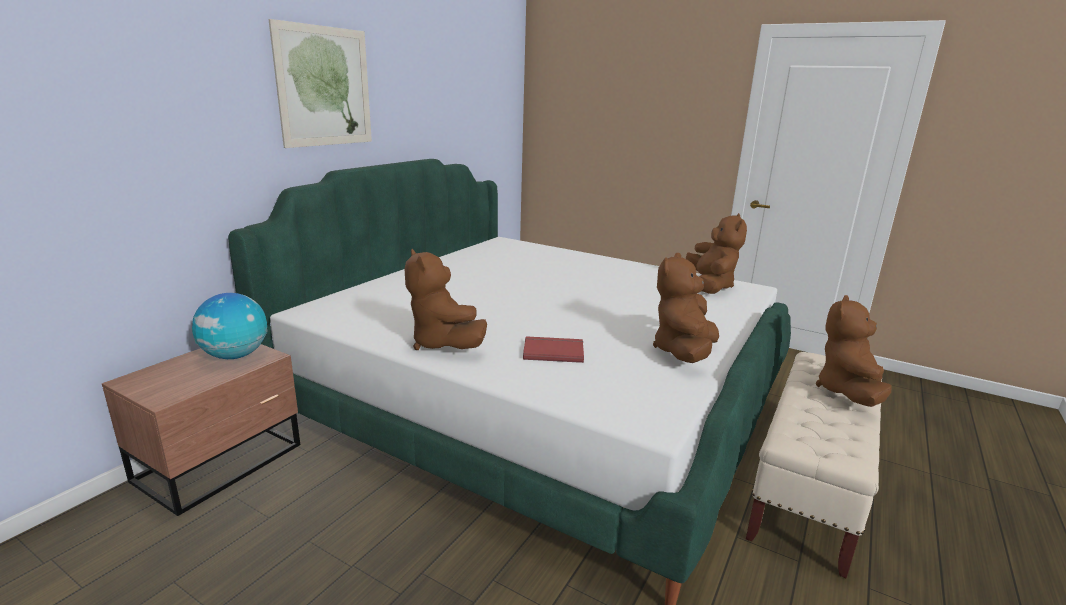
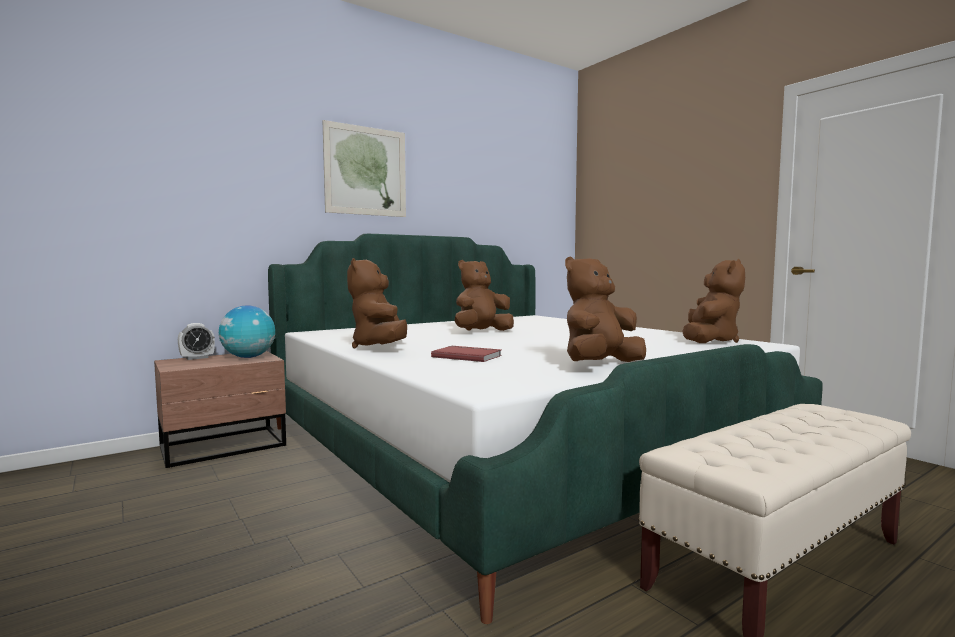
camera: 25 degrees right, 15 degrees down
(163, 368) = (197, 358): none -> alarm clock
(848, 393) = (821, 431): brown plush toy -> brown plush toy (481, 332)

